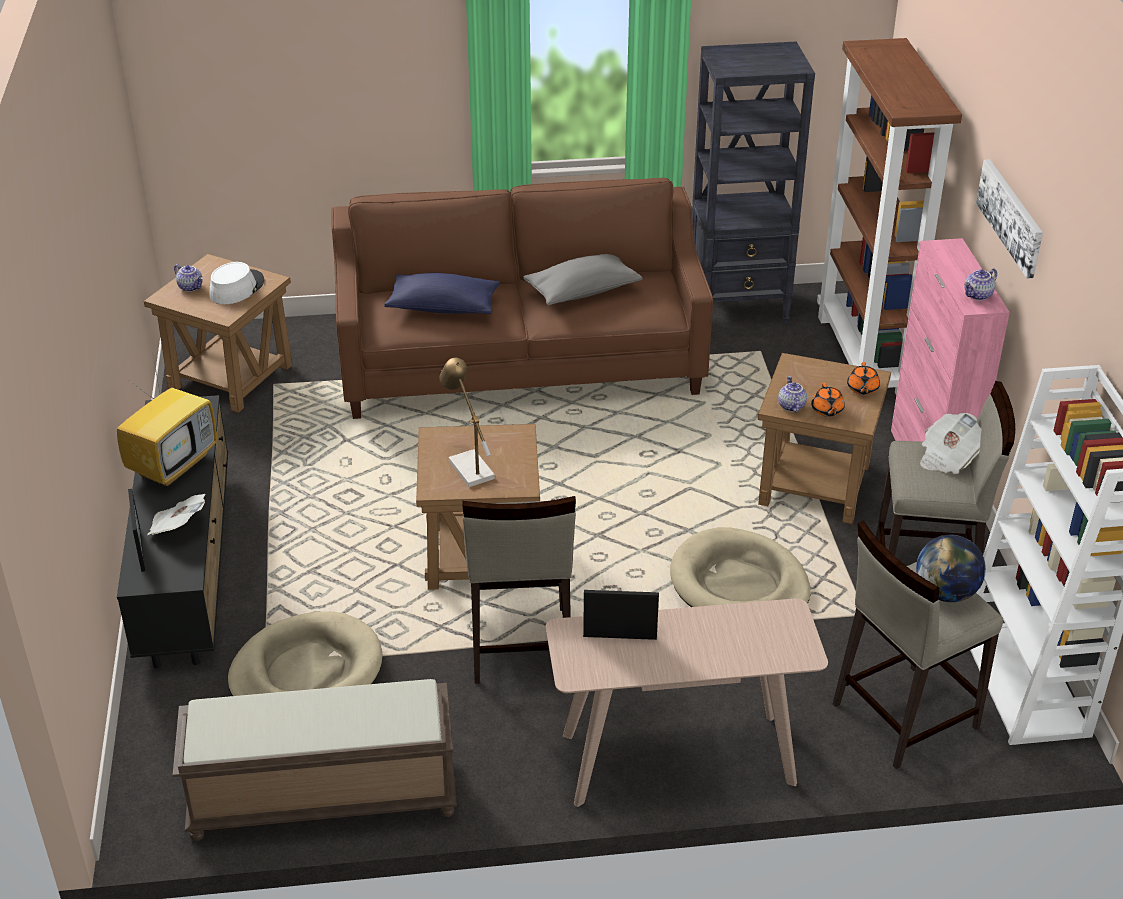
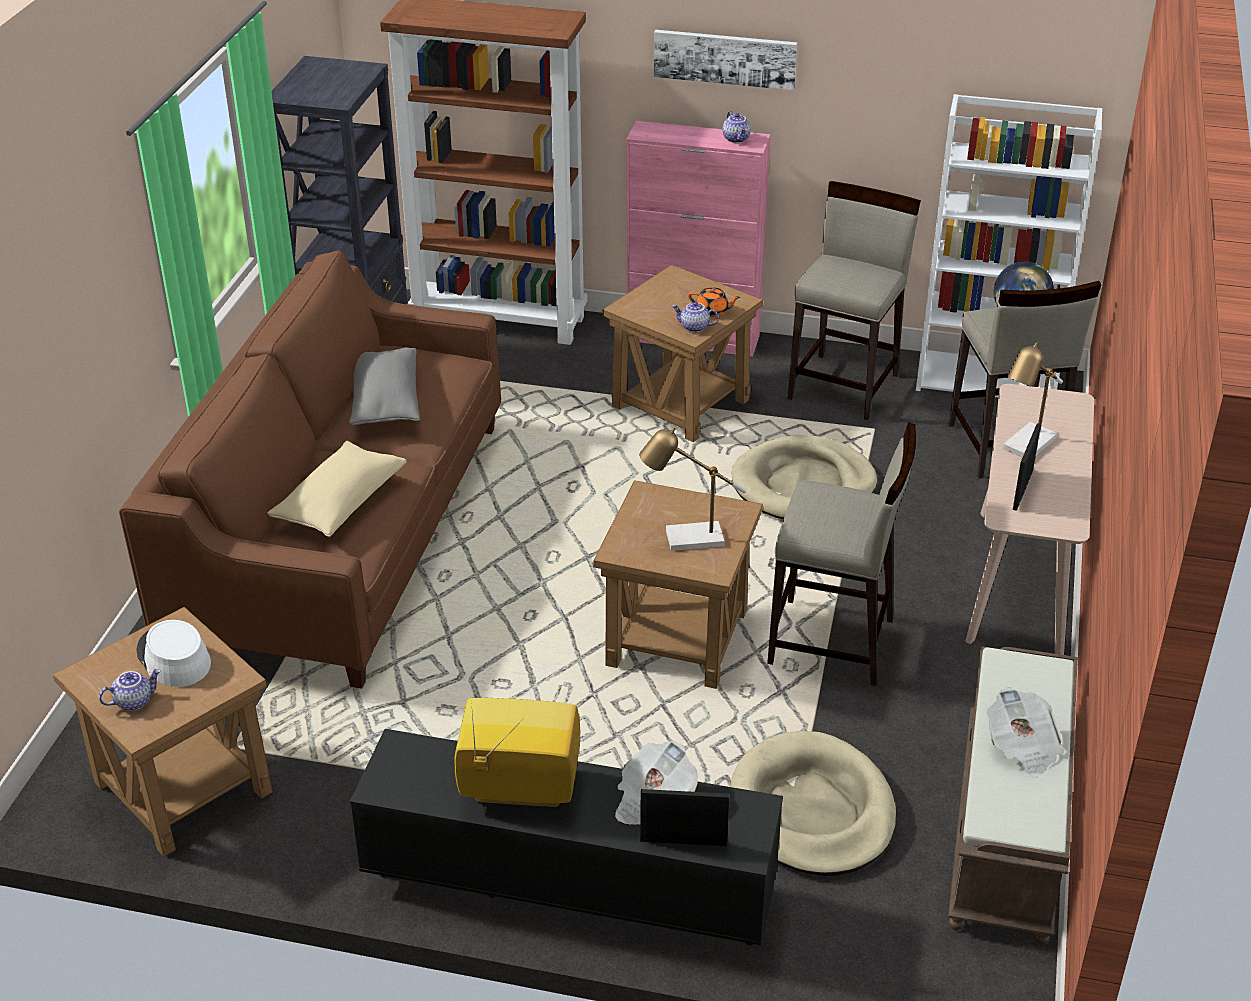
camera: 70 degrees left, 0 degrees up
(173, 464) = (517, 790): television -> television turned 45 degrees counterclockwise
(443, 307) = (340, 503): blue pillow -> beige pillow
(695, 630) = (1026, 447): none -> table lamp
(862, 389) = (690, 285): orange teapot -> none
(947, 457) = (840, 265): newspaper -> newspaper (1022, 748)

